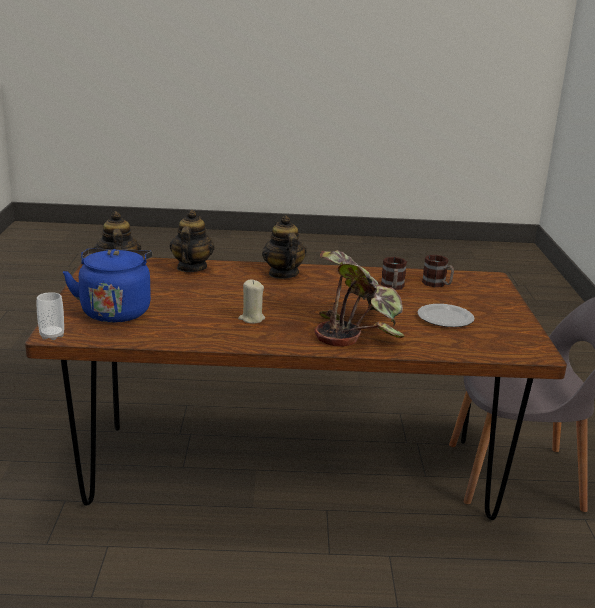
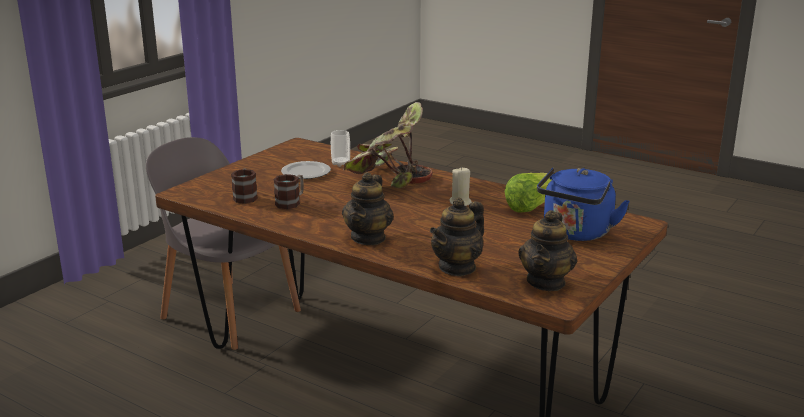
camera: 145 degrees left, 0 degrees up
(52, 336) = (643, 223): cup -> cup (341, 164)
(179, 329) = (530, 207): none -> lettuce

